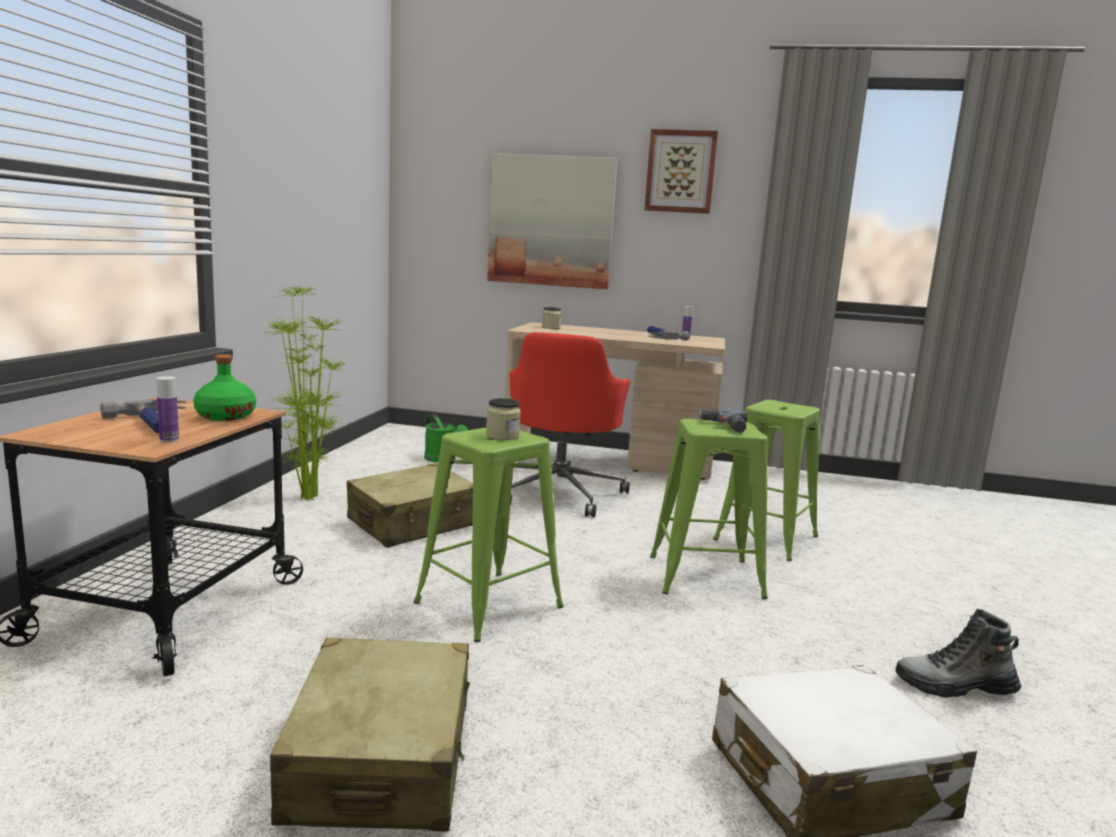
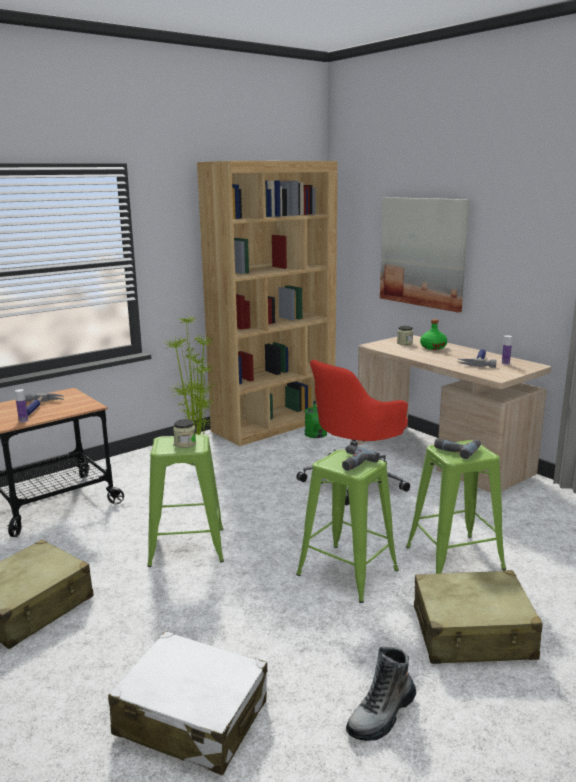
camera: 40 degrees right, 5 degrees up
(225, 416) = (74, 407): green bottle -> green bottle (433, 347)
(371, 456) = (274, 424): none -> brown bookcase
(413, 523) = (227, 481): beige suitcase -> beige suitcase (473, 634)
(680, 172) = (518, 210): picture -> none
(777, 406) = (457, 449): none -> power drill
(954, 687) = (382, 715): boot -> boot turned 90 degrees counterclockwise

